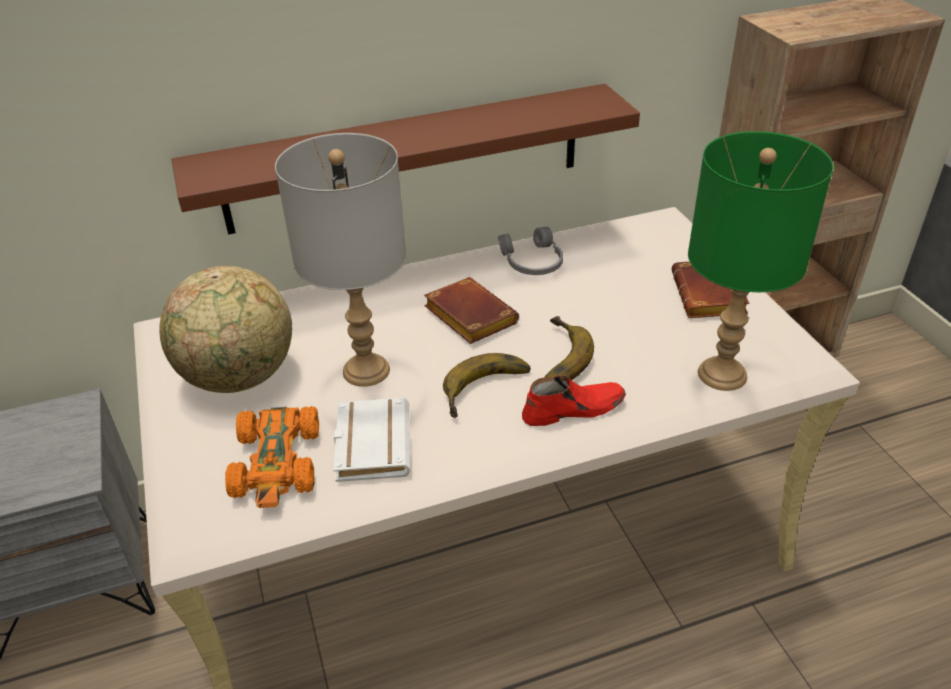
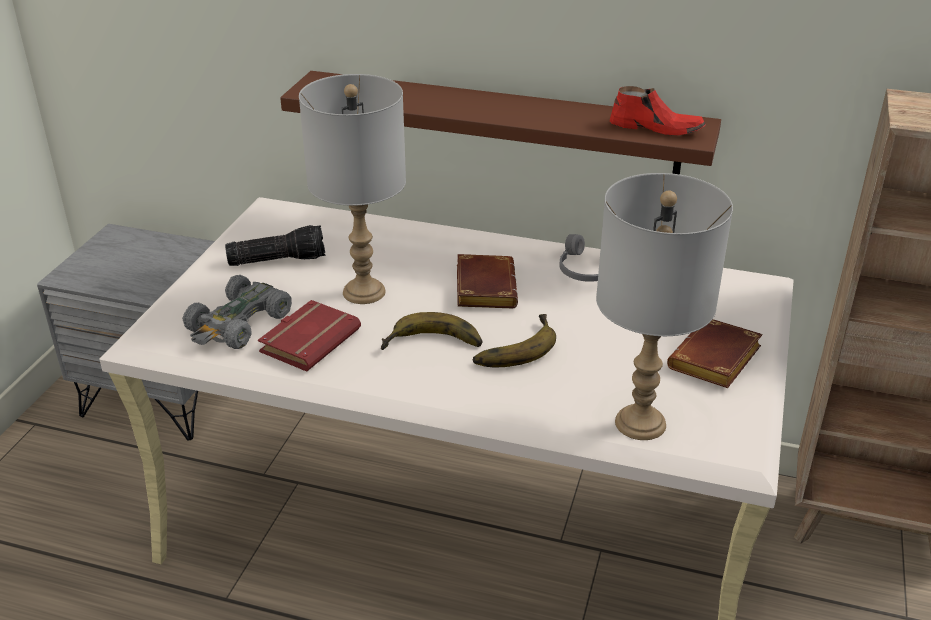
camera: 35 degrees right, 5 degrees down
(240, 377) = (278, 259): globe -> flashlight
(278, 464) = (238, 323): orange toy car -> grey toy car
(370, 443) = (309, 340): white book -> red book
(572, 409) = (480, 387): red shoe -> red shoe (656, 128)
(721, 374) = (639, 422): green table lamp -> grey table lamp

